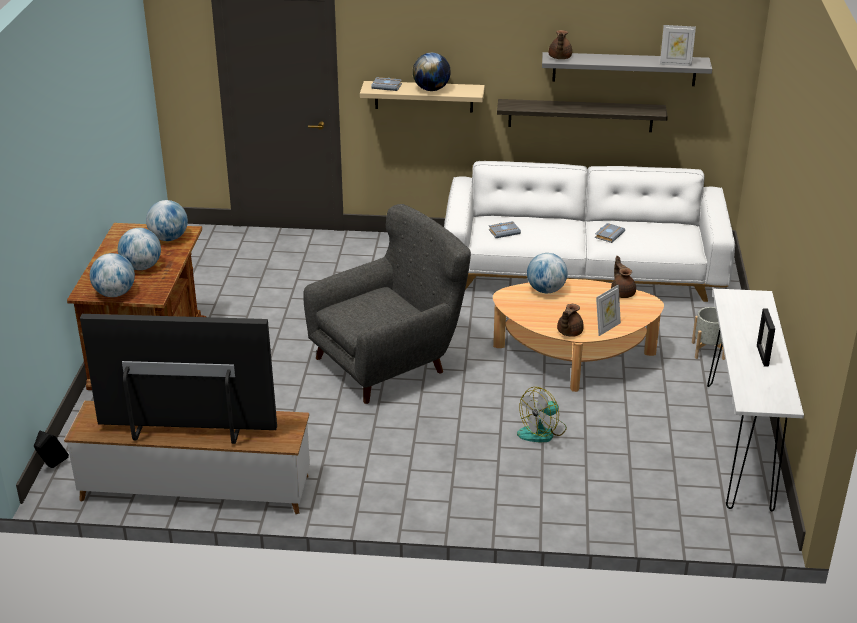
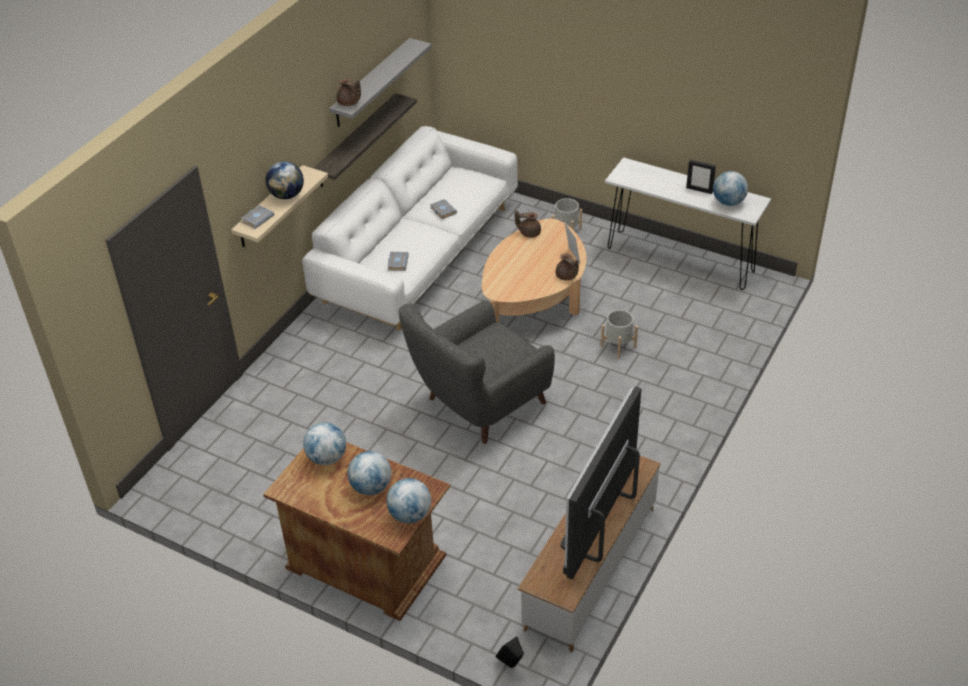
camera: 65 degrees left, 10 degrees up
(388, 362) = (479, 404): grey armchair -> grey armchair turned 120 degrees counterclockwise
(542, 431) = (618, 346): fan -> grey planter
(546, 290) = (501, 269): globe -> globe (728, 202)
(675, 64) = (409, 55): picture frame -> none

